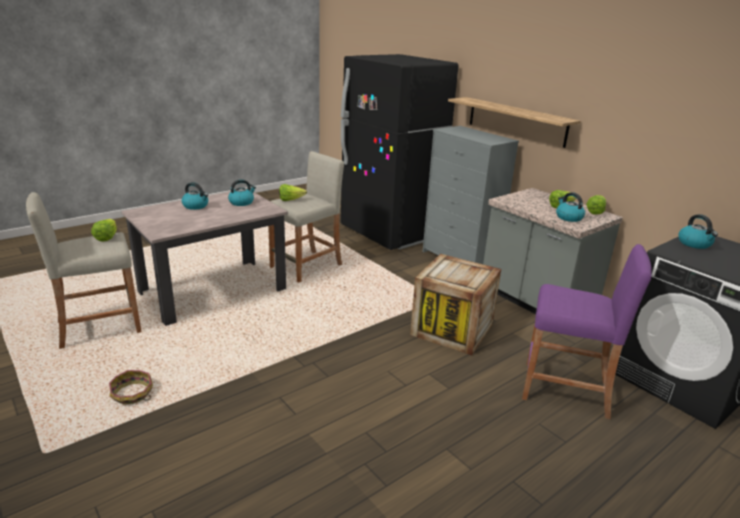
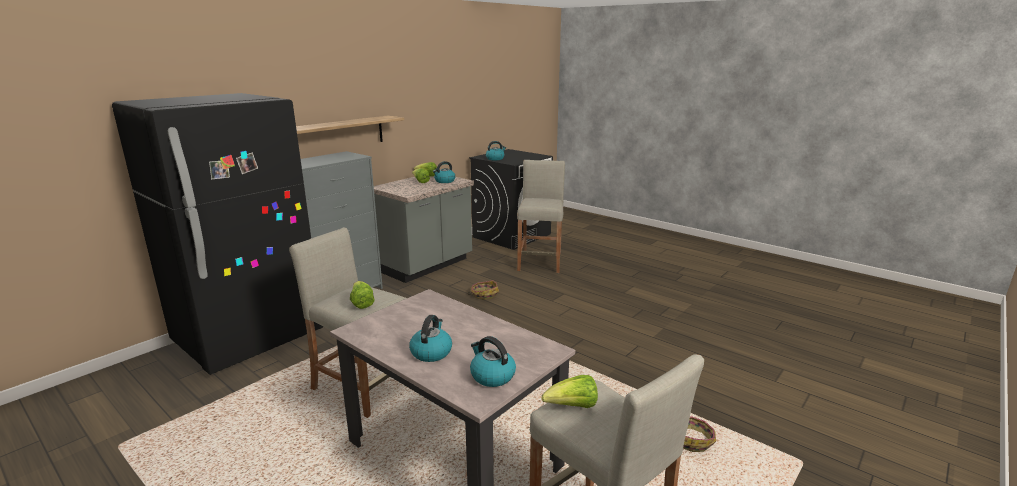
camera: 100 degrees left, 5 degrees down
(242, 202) = (404, 321): kettle -> kettle (492, 376)
(452, 329) = (484, 294): crate -> basket
(565, 390) = (540, 262): purple stool -> beige stool

